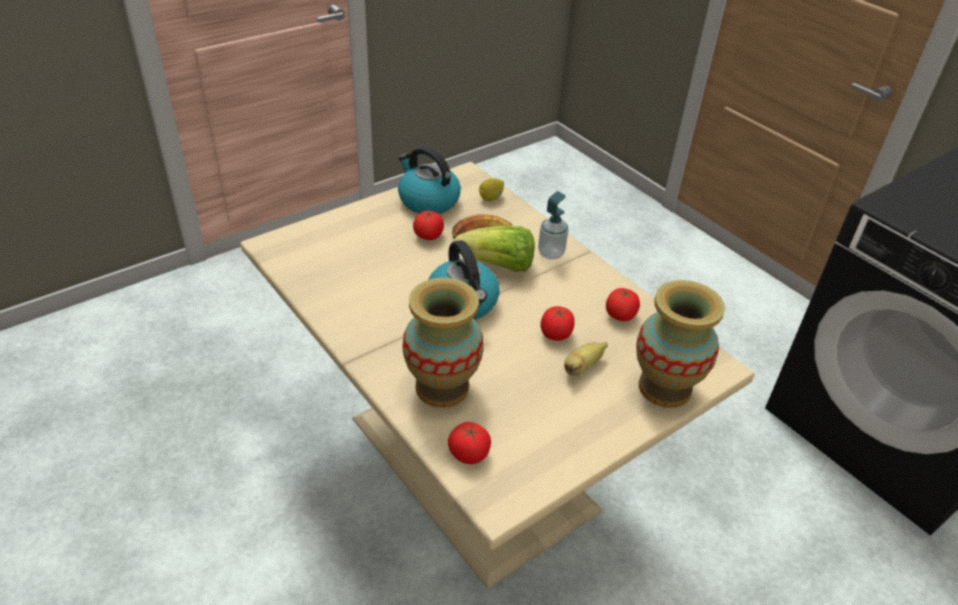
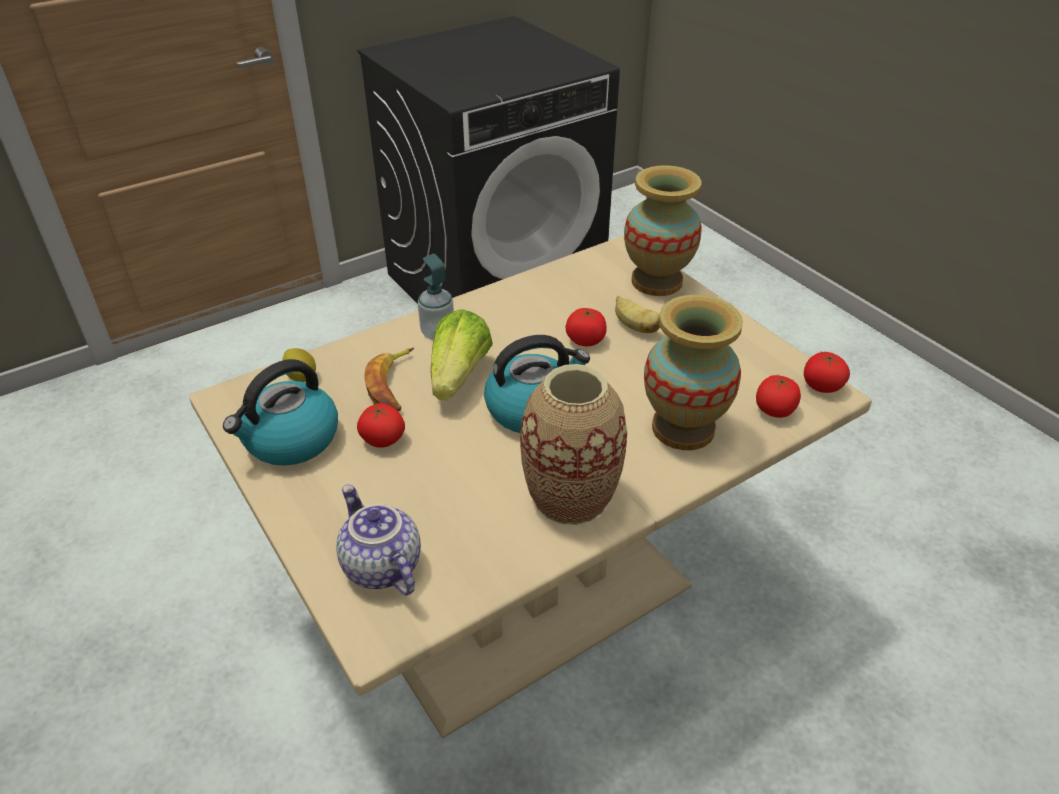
camera: 85 degrees left, 0 degrees up
(318, 242) = (380, 567): none -> teapot
(369, 320) = (570, 496): none -> vase
(620, 315) = (552, 295): tomato -> tomato (822, 386)

